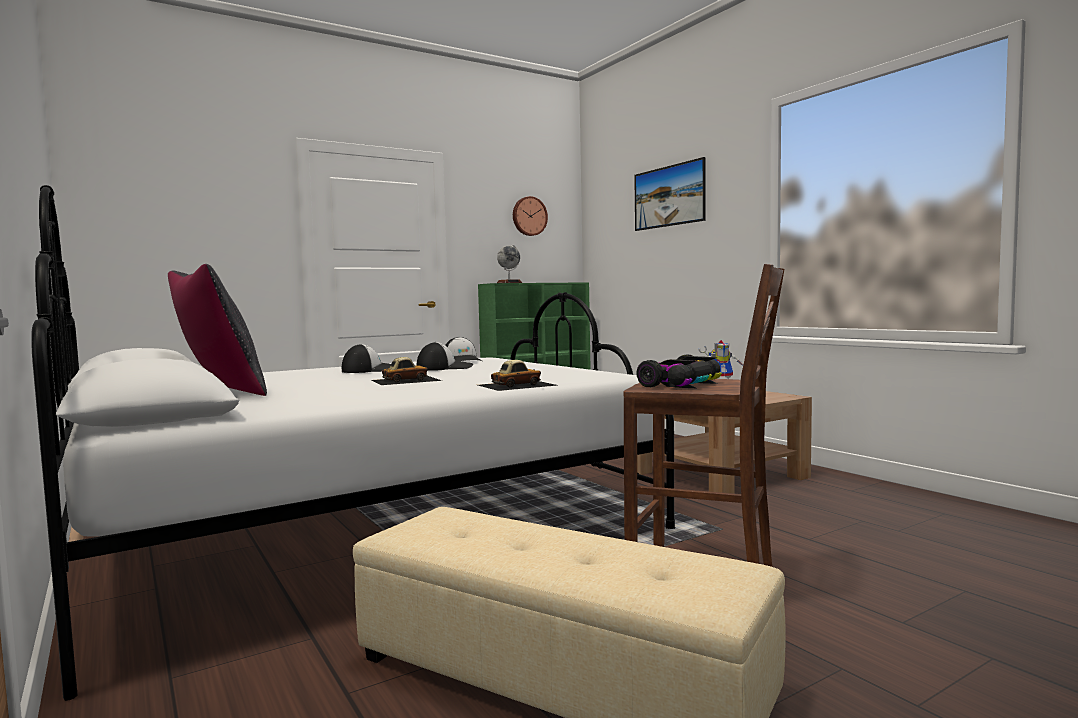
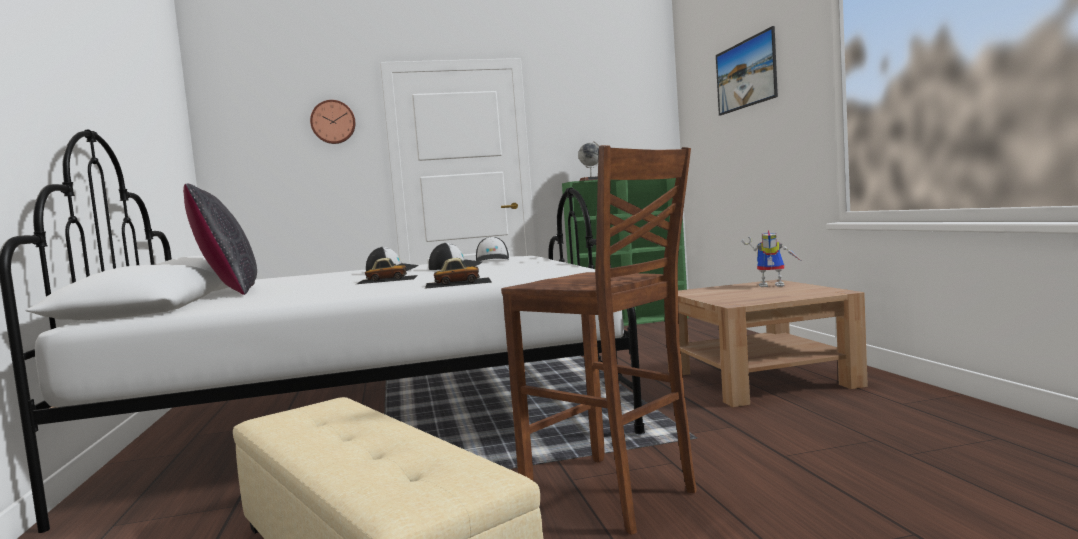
camera: 20 degrees right, 0 degrees up
(529, 216) = (616, 111): wall clock -> wall clock (333, 122)
(682, 384) = (578, 279): toy car -> none

